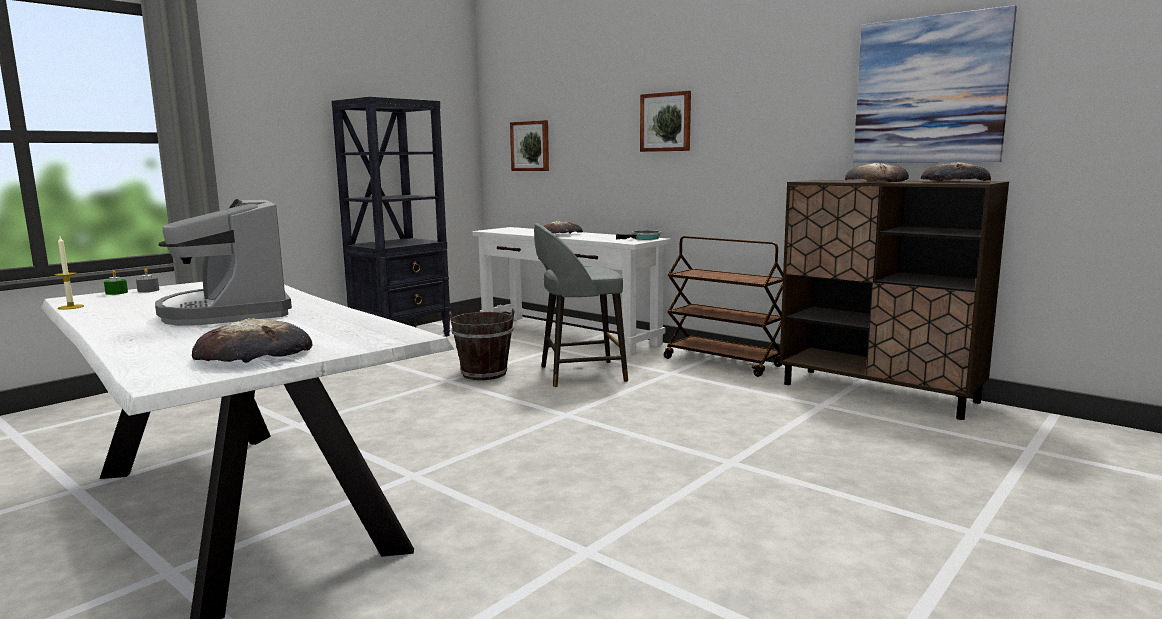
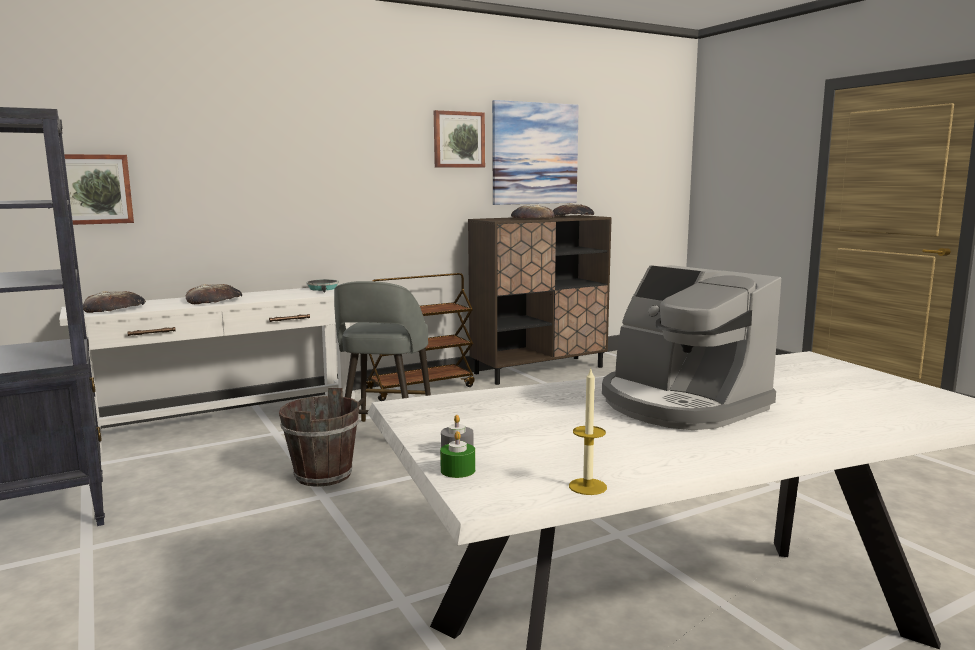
camera: 70 degrees left, 0 degrees up
(228, 312) = (679, 404): coffee machine -> coffee machine turned 60 degrees clockwise
(254, 354) = (885, 390): bread -> bread (115, 308)
(666, 122) = (317, 166): picture -> picture (458, 139)

